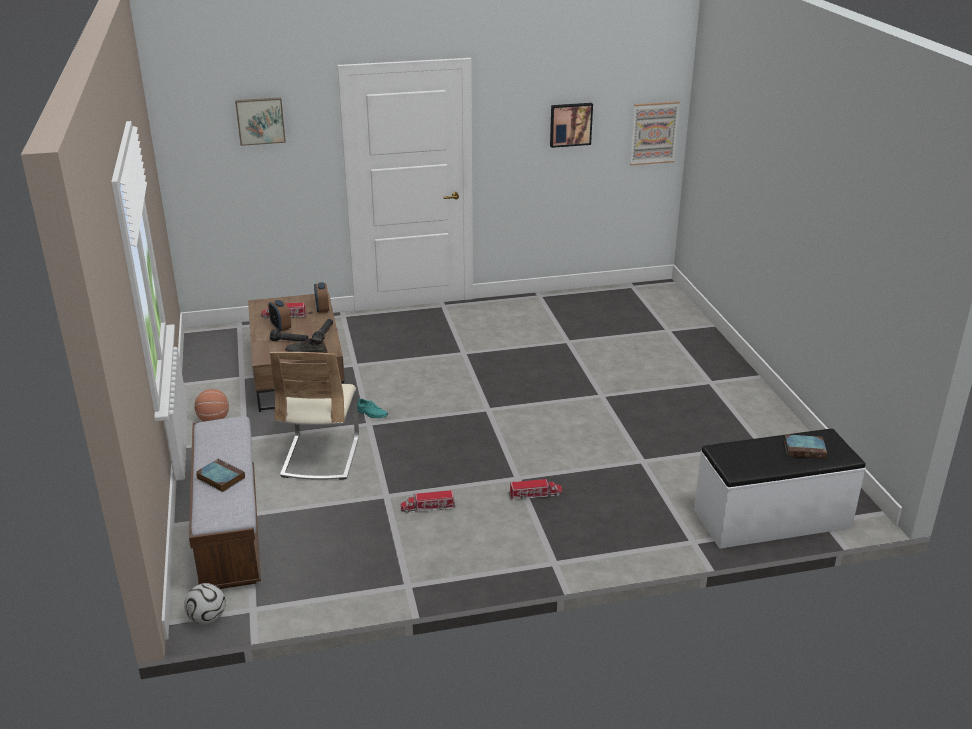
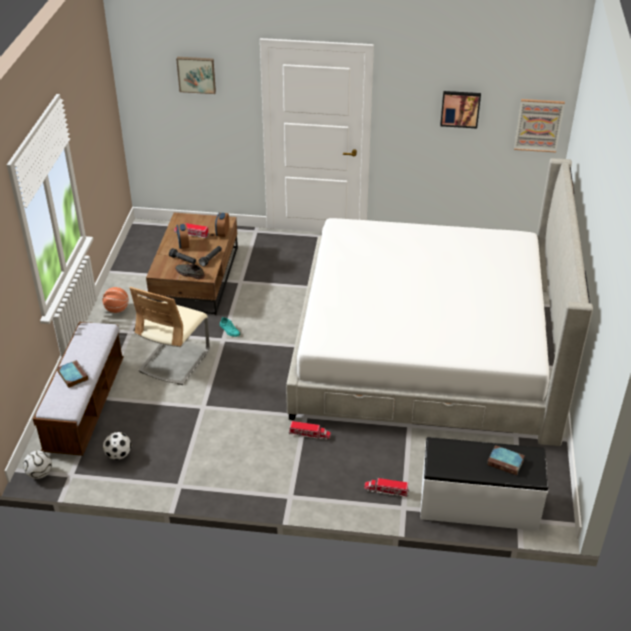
camera: 20 degrees right, 10 degrees up
(307, 571) = (119, 455): none -> football
(428, 508) = (226, 425): toy truck -> toy truck (386, 490)
(611, 388) = (427, 350): none -> bed

